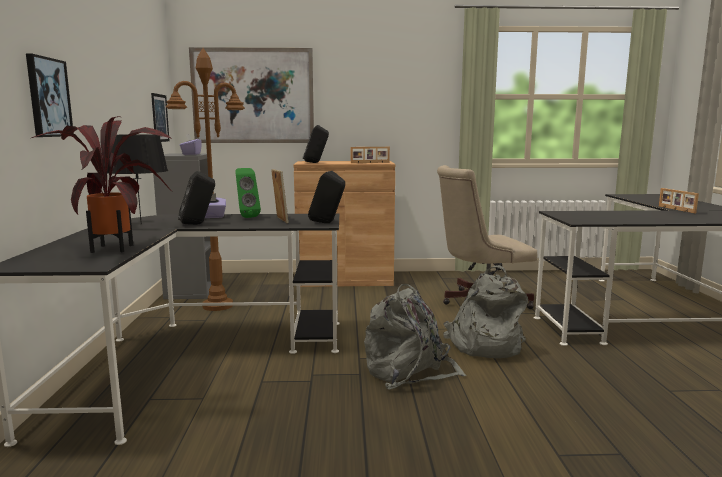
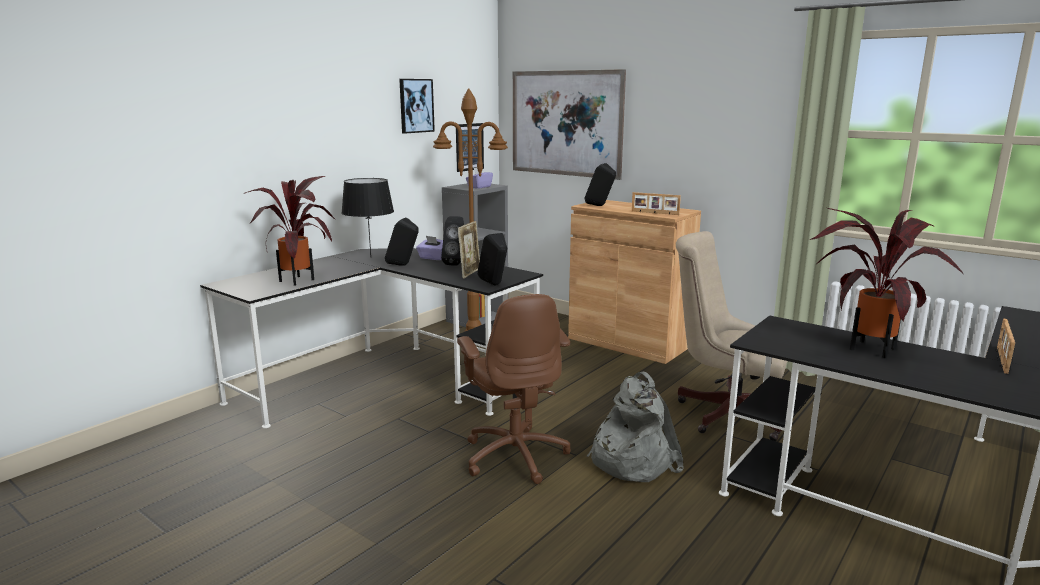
camera: 40 degrees right, 5 degrees up
(48, 97) = (295, 152): picture -> picture (416, 105)
(246, 217) = (456, 264): green speaker -> black speaker
(409, 371) = (515, 455): grey backpack -> brown office chair
(623, 214) = (868, 347): none -> potted plant

